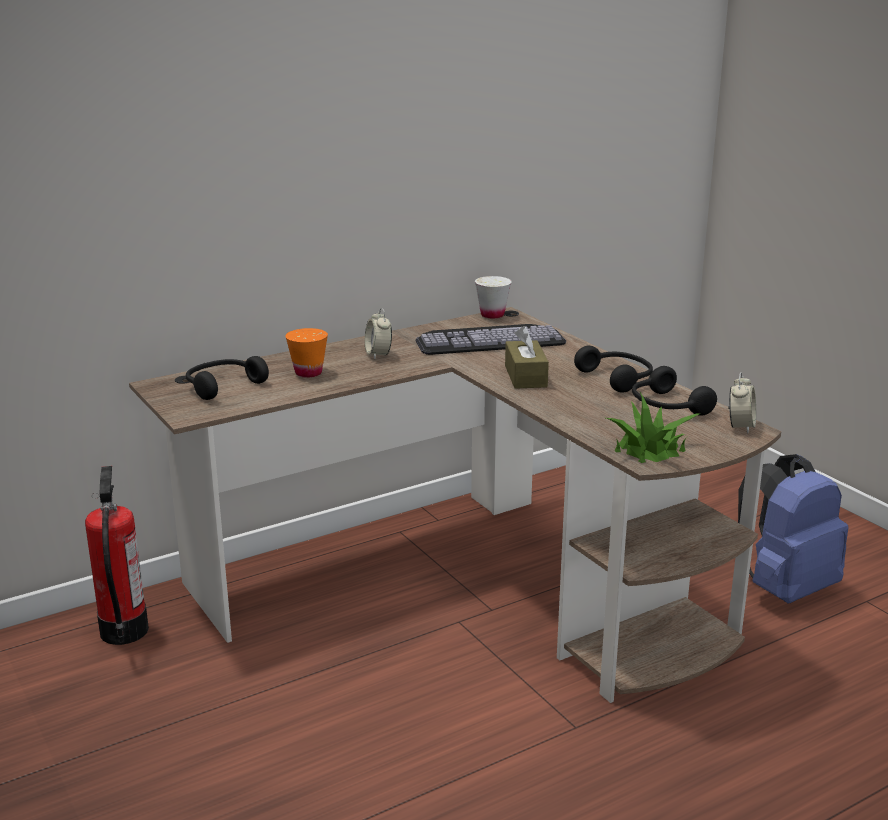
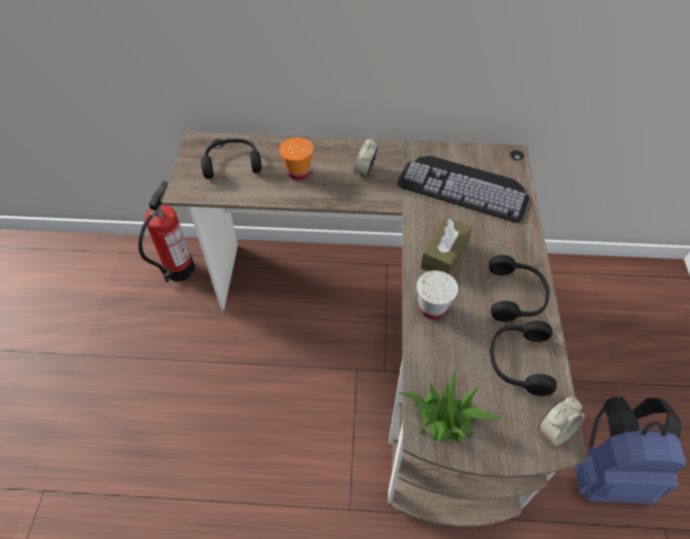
camera: 35 degrees right, 30 degrees up
(492, 315) = (498, 152): white cup -> white cup (432, 308)

